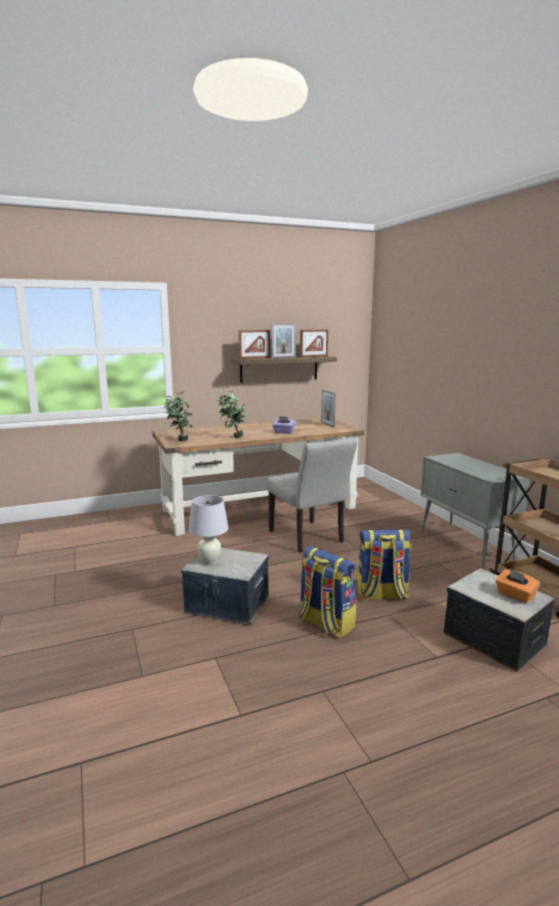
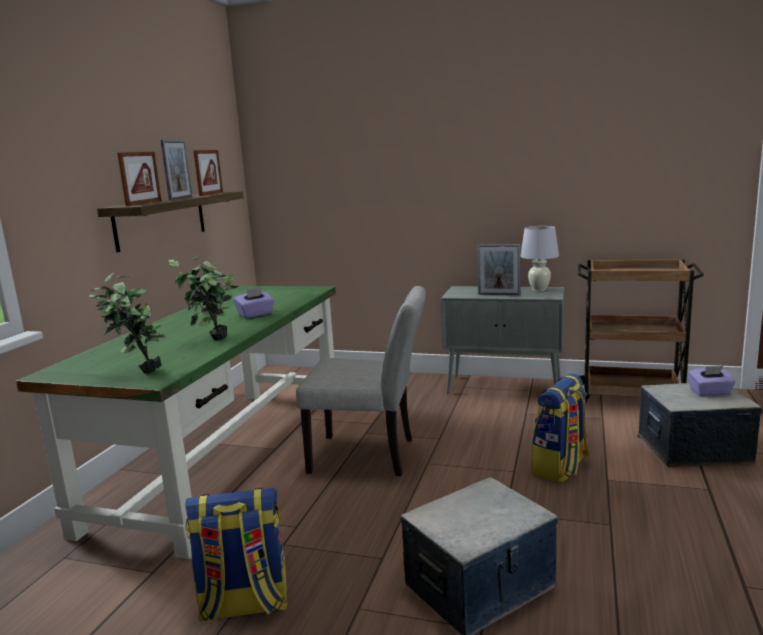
camera: 50 degrees left, 0 degrees up
(209, 561) = (464, 528): white table lamp -> white table lamp (539, 289)
(260, 508) = (228, 455): brown desk -> green desk
(325, 623) = (595, 527): backpack -> backpack (244, 605)
(327, 424) = (272, 292): picture frame -> picture frame (499, 294)
(515, 595) = (710, 392): orange tissue box -> purple tissue box

